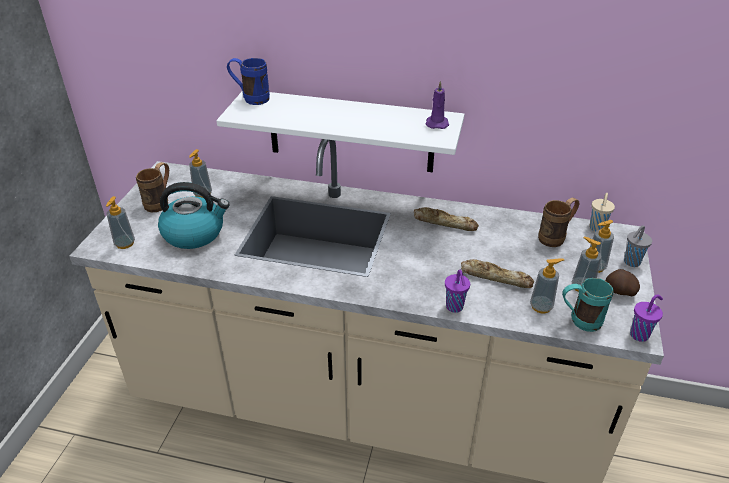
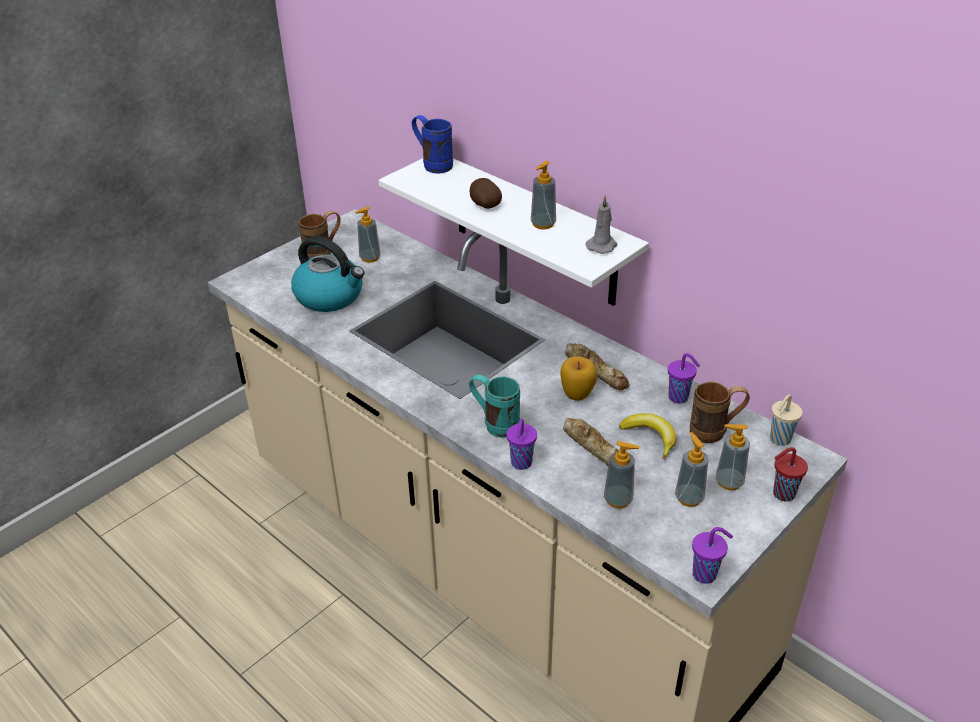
camera: 30 degrees right, 0 degrees up
(125, 243) = (261, 286): soap dispenser -> soap dispenser (543, 224)
(437, 123) = (602, 245): purple candle -> grey candle
(447, 244) = (577, 394): none -> apple
(514, 223) = (679, 398): none -> purple cup
(521, 256) = (650, 437): none -> banana
(579, 321) = (647, 531): turquoise mug -> turquoise mug (494, 423)
(619, 292) = (731, 520): potato -> potato (484, 205)
(631, 262) = (782, 494): grey cup -> red cup

